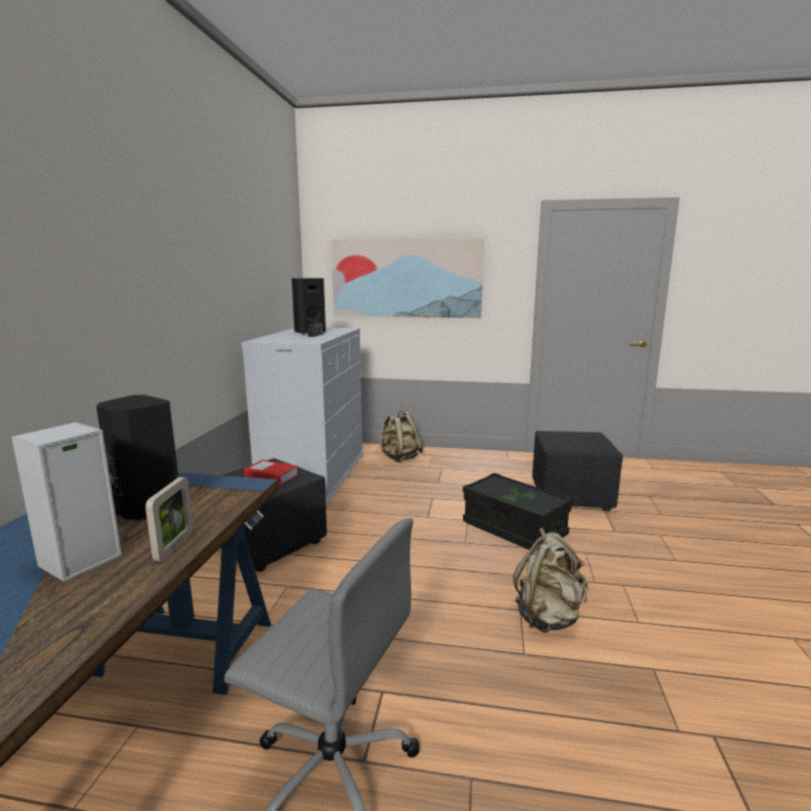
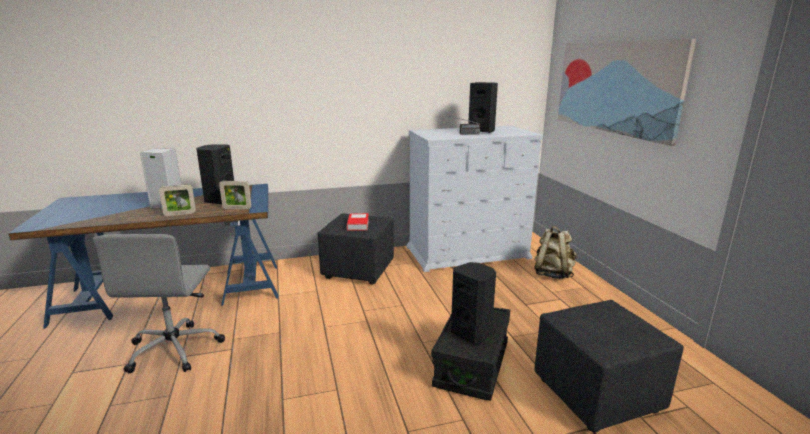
camera: 65 degrees right, 5 degrees up
(226, 497) = (237, 208): none -> picture frame
(521, 495) = (472, 333): none -> black speaker
(548, 617) = (334, 406): beige backpack -> none

